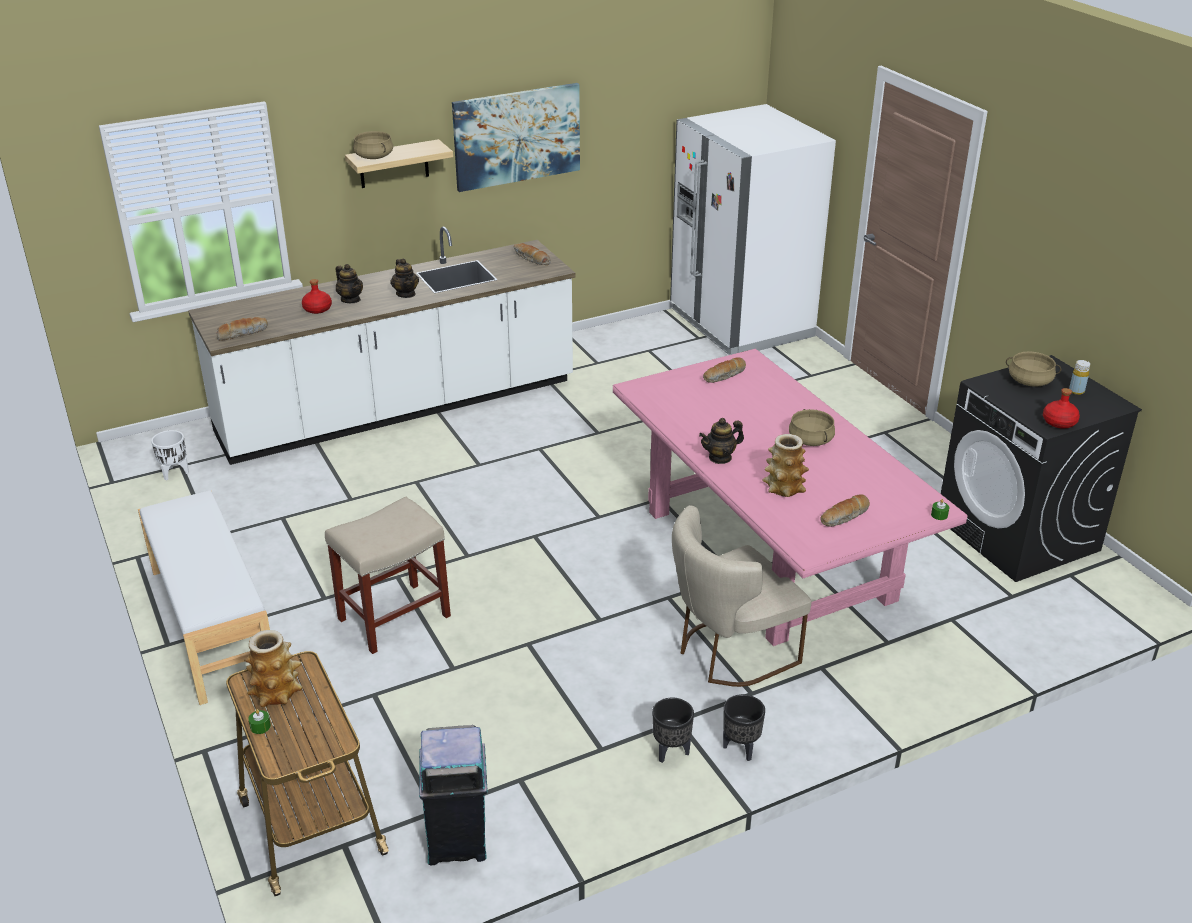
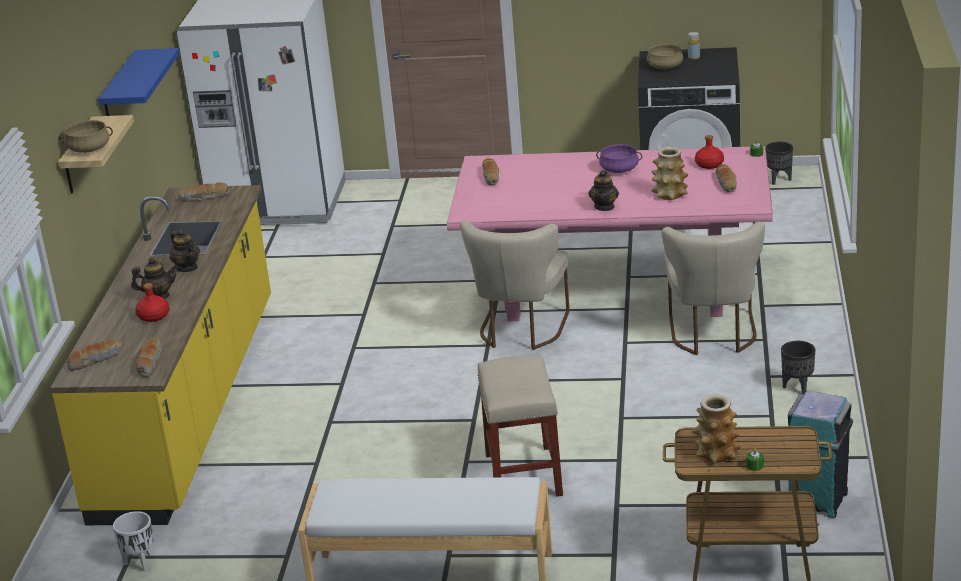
camera: 55 degrees left, 5 degrees down
(237, 311) = (95, 360): none -> bread
(398, 408) = (190, 406): white counter -> yellow counter
(406, 294) = (187, 267): teapot -> teapot turned 45 degrees clockwise
(517, 136) = (120, 91): picture -> blue shelf
(638, 526) = (521, 331): none -> beige chair
(741, 748) = (817, 360): black planter -> black planter (779, 180)
(811, 440) = (619, 169): beige cooking pot -> purple cooking pot
(1059, 422) = (724, 73): red bottle -> red bottle (709, 164)

